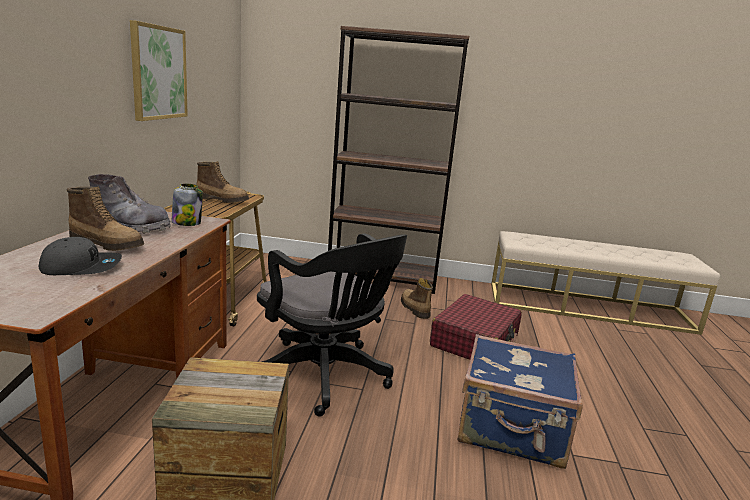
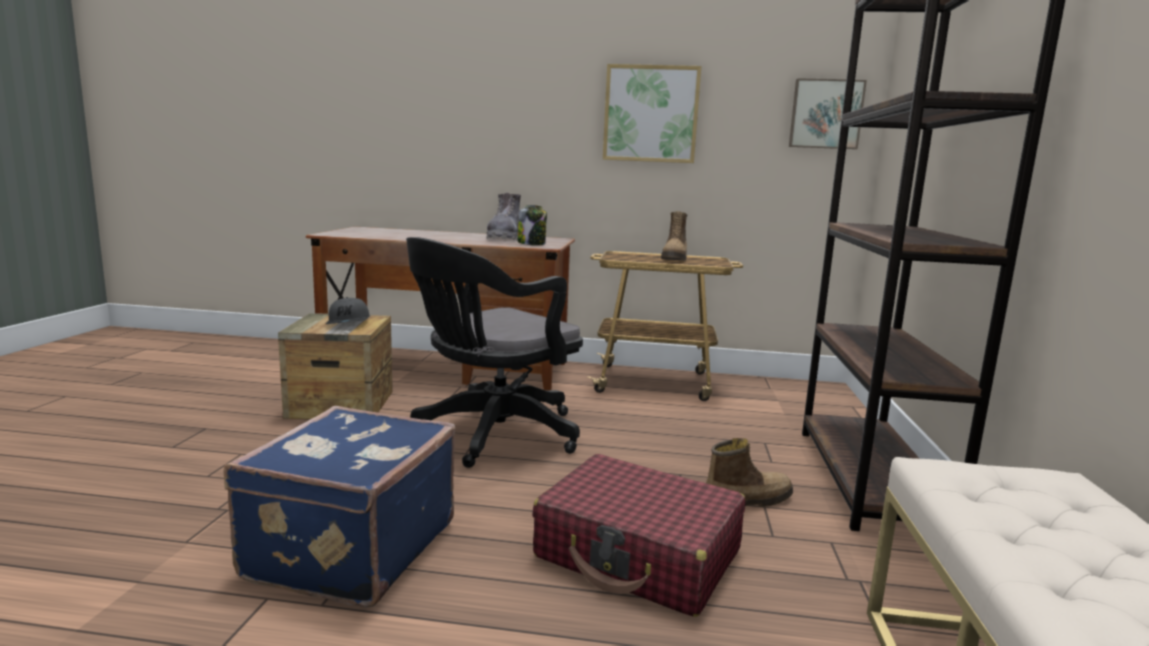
camera: 90 degrees right, 5 degrees down
(82, 267) = (406, 235): grey cap -> grey cap (349, 322)
(108, 245) = (457, 237): boot -> none
(226, 72) = (825, 114): none -> picture

